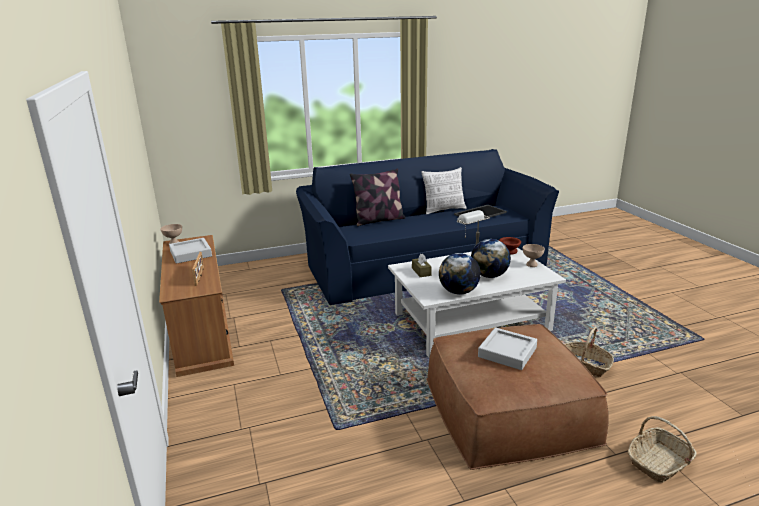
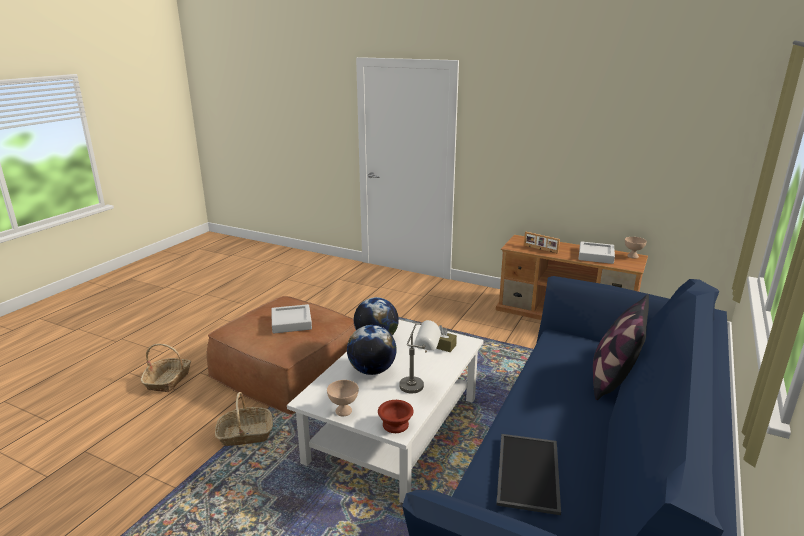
camera: 135 degrees right, 0 degrees up
(444, 210) = (598, 456): pillow -> none

